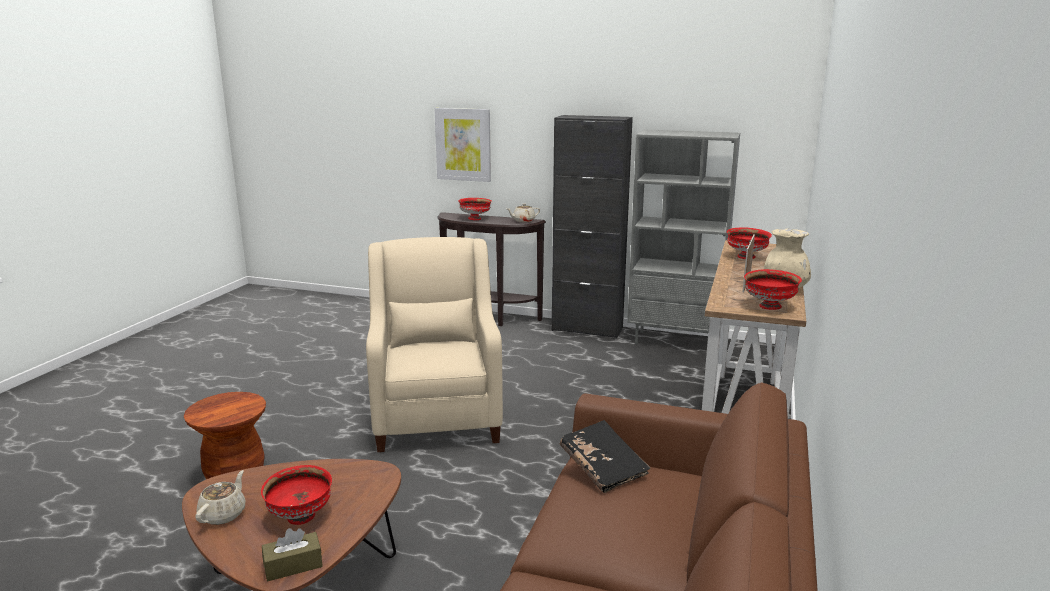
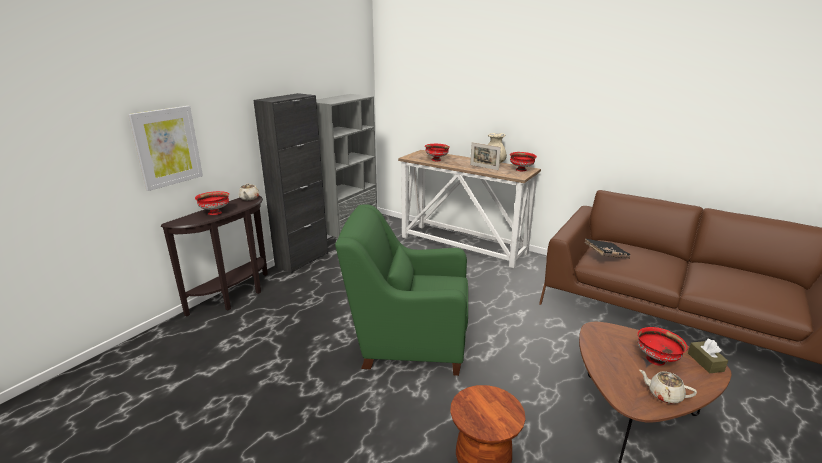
camera: 75 degrees left, 5 degrees up
(436, 414) = (408, 341): beige armchair -> green armchair

